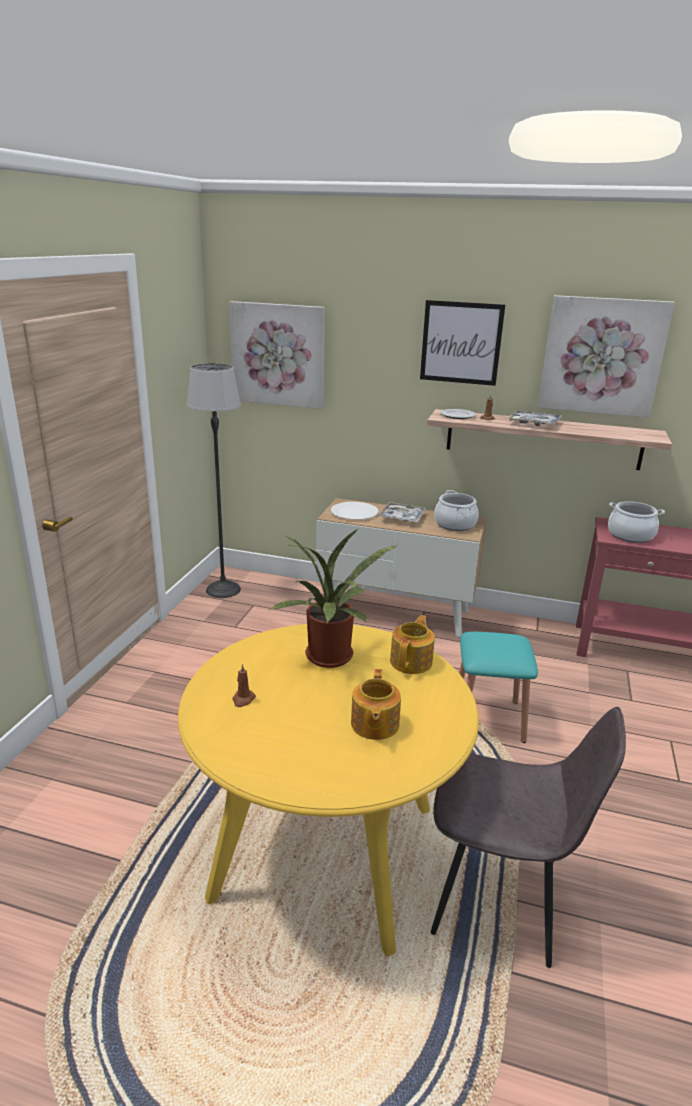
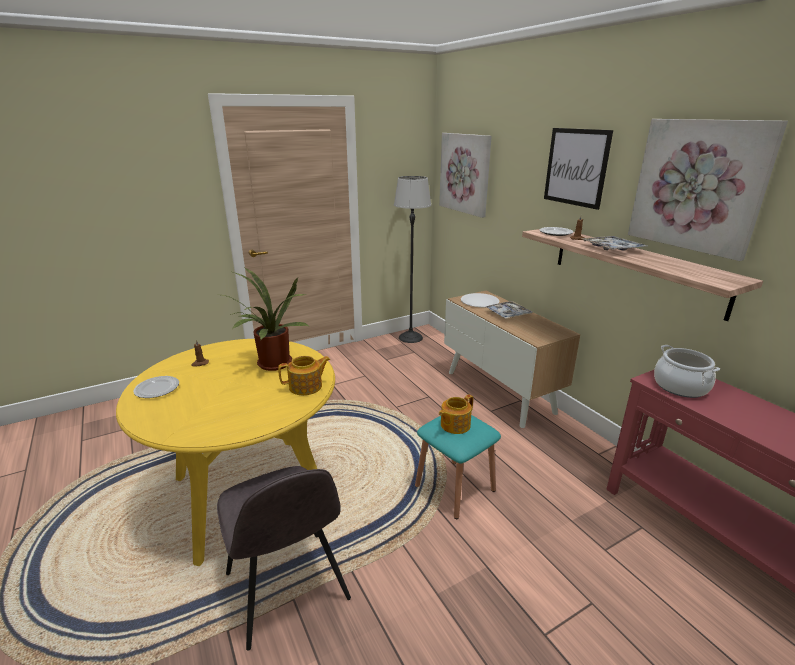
camera: 45 degrees right, 0 degrees up
(263, 752) = (157, 389): none -> plate
(374, 725) = (219, 405): teapot -> teapot (454, 425)
(455, 524) = (541, 330): cooking pot -> none

